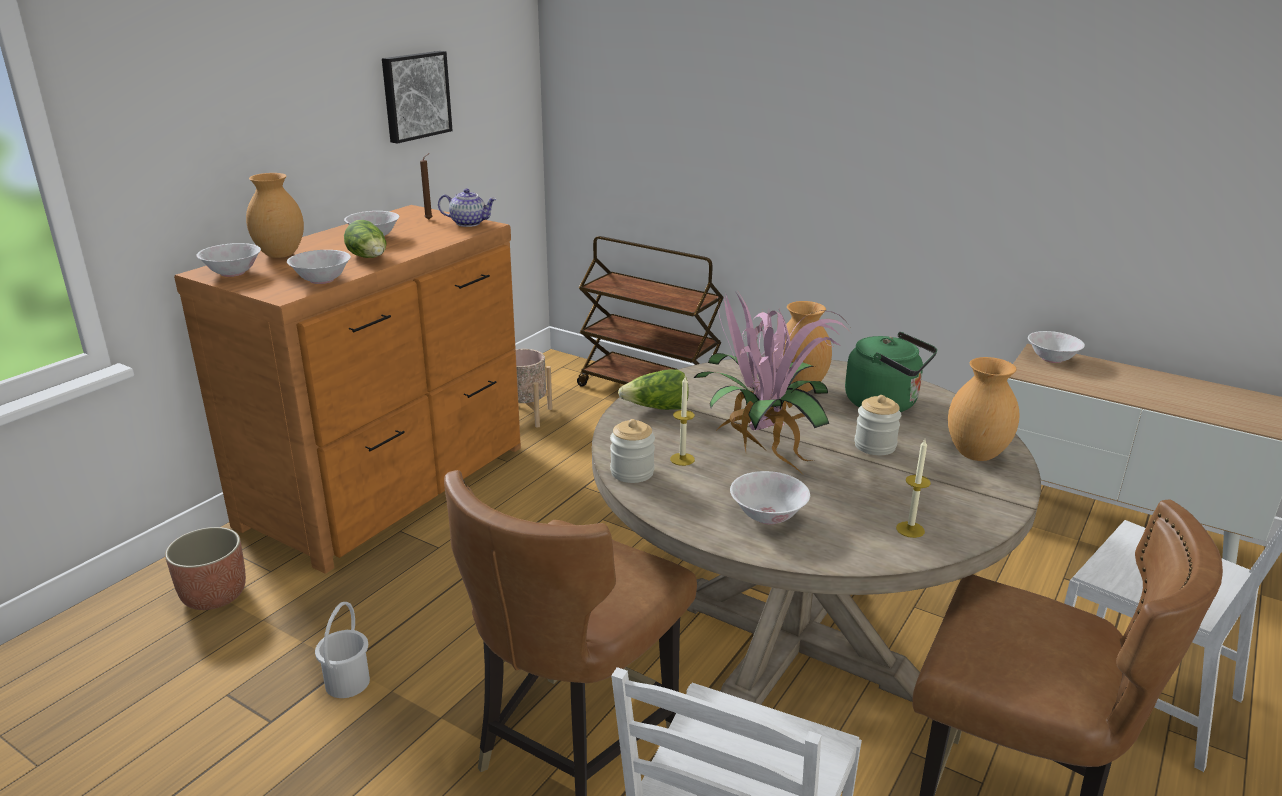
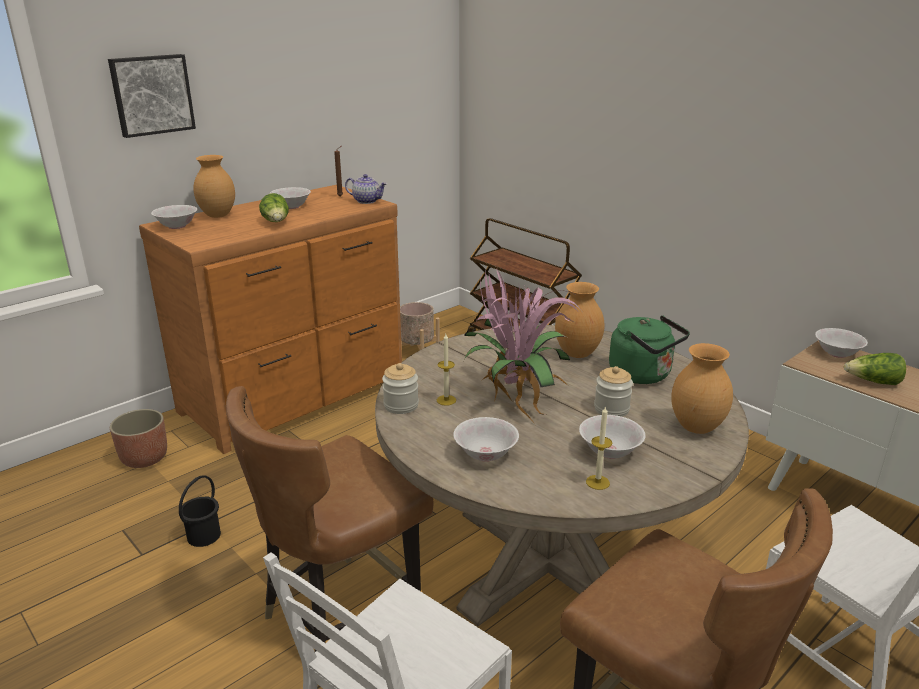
camera: 15 degrees right, 0 degrees up
(321, 280) = (231, 236): white bowl -> white bowl (609, 452)
(346, 683) = (203, 536): white bucket -> black bucket
(415, 96) = (344, 101): picture -> picture (152, 95)
(657, 408) = (451, 358): lettuce -> lettuce (873, 382)

